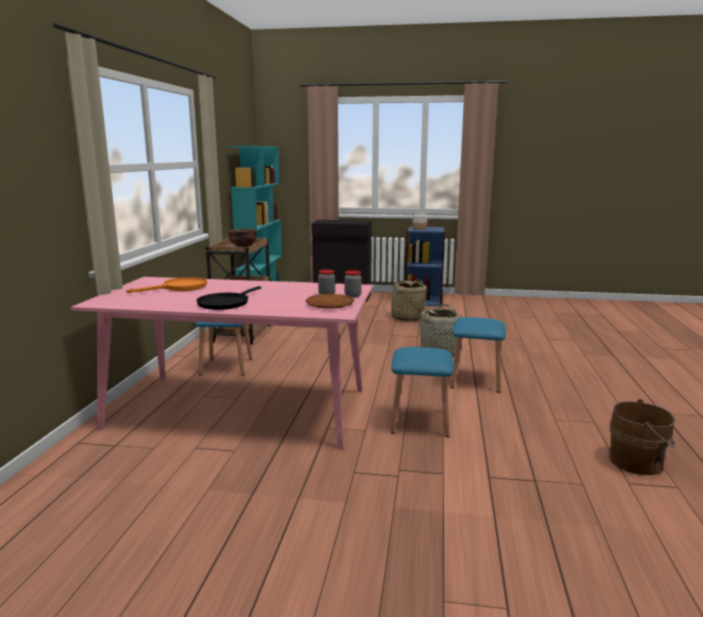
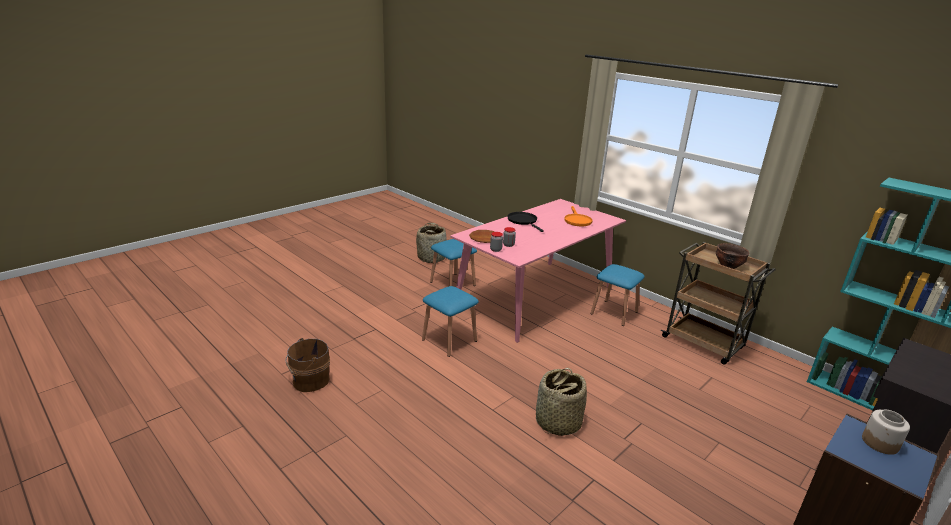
camera: 125 degrees right, 10 degrees up
(407, 318) = (711, 476): basket -> basket (432, 257)
(476, 381) = (477, 399): blue stool -> blue stool (452, 283)

